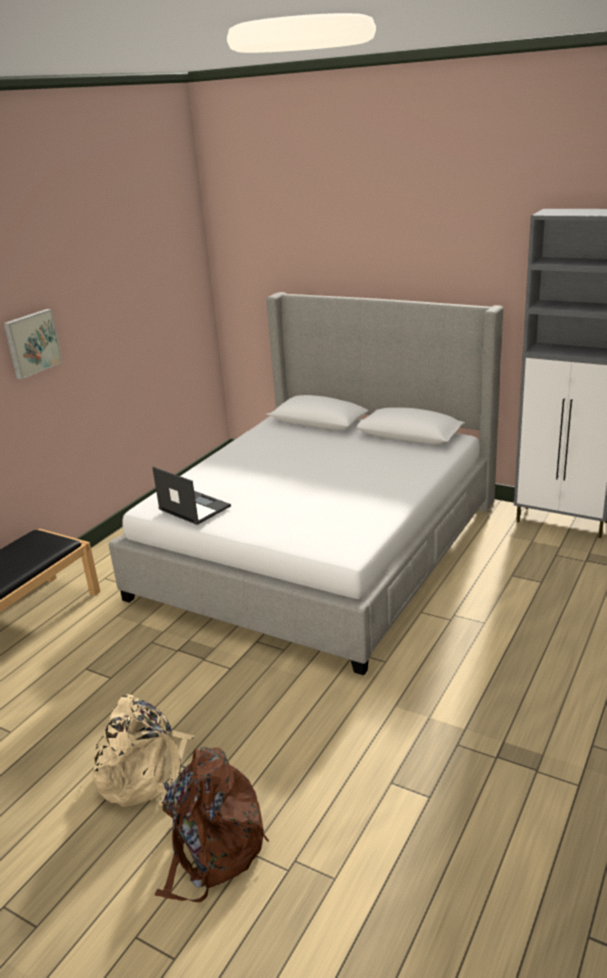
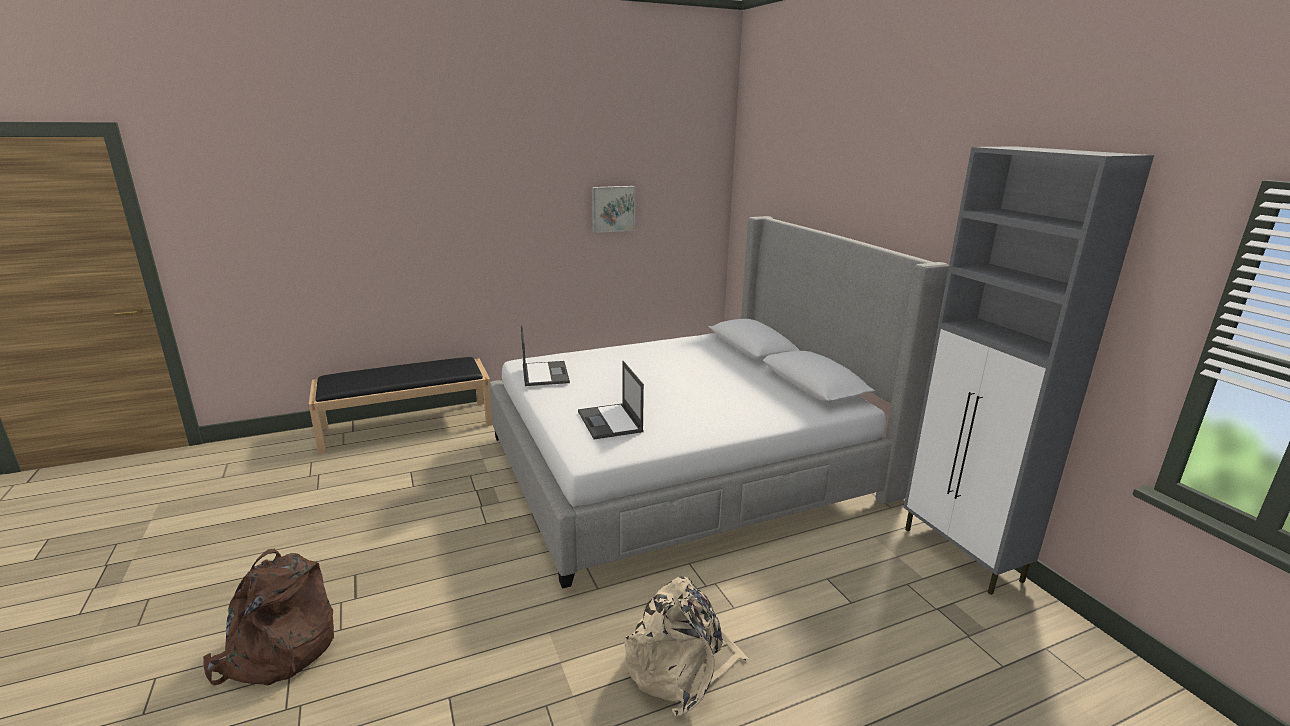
camera: 35 degrees right, 5 degrees down
(31, 343) = (505, 205): picture -> picture (612, 208)
(145, 772) = (332, 564): beige backpack -> beige backpack (681, 667)
(318, 522) = (610, 422): none -> laptop

